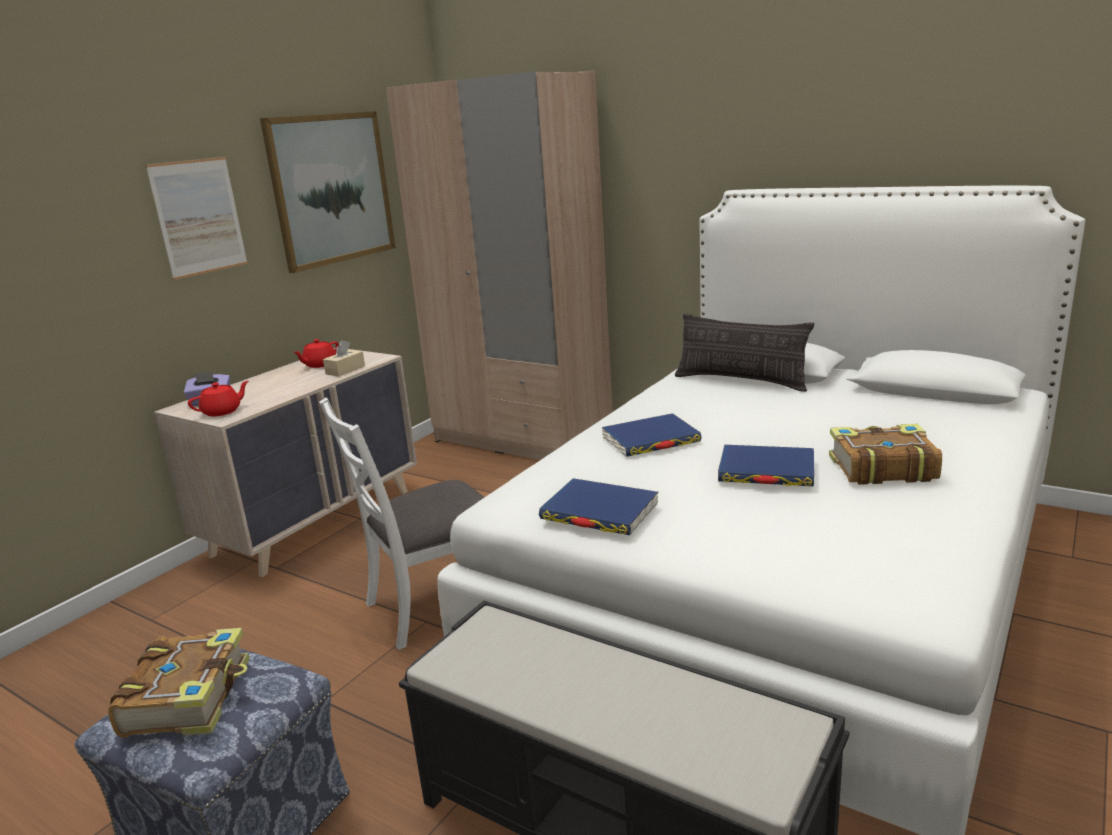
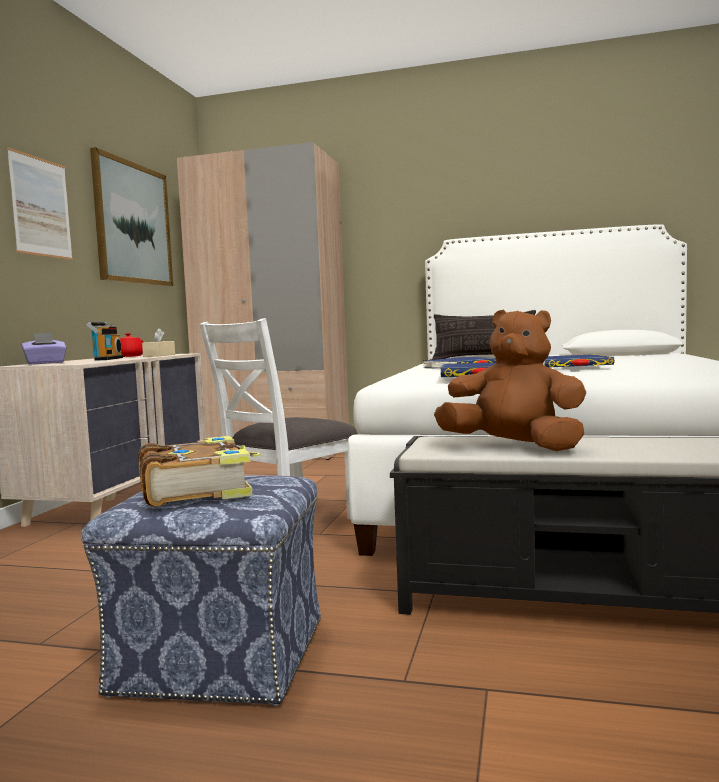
camera: 20 degrees left, 15 degrees down
(222, 411) = (68, 363): red teapot -> none
(281, 384) = (106, 359): none -> radio
(534, 675) = (514, 447): none -> brown plush toy
(880, 468) = (641, 363): book -> none

